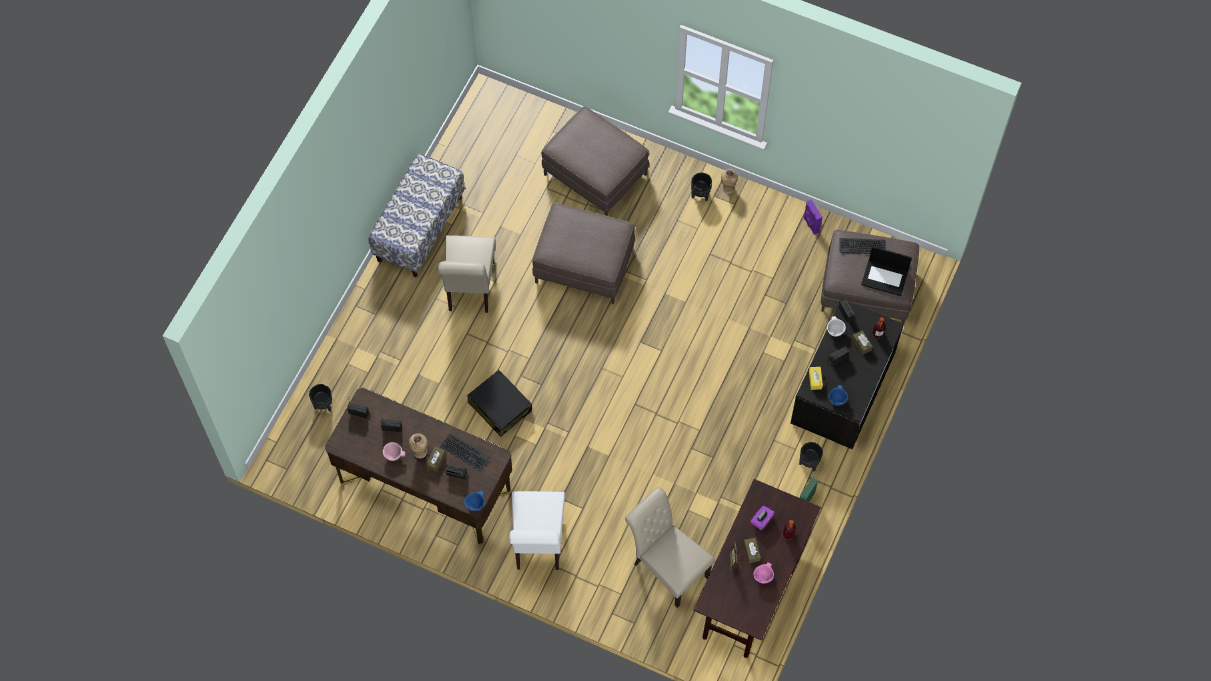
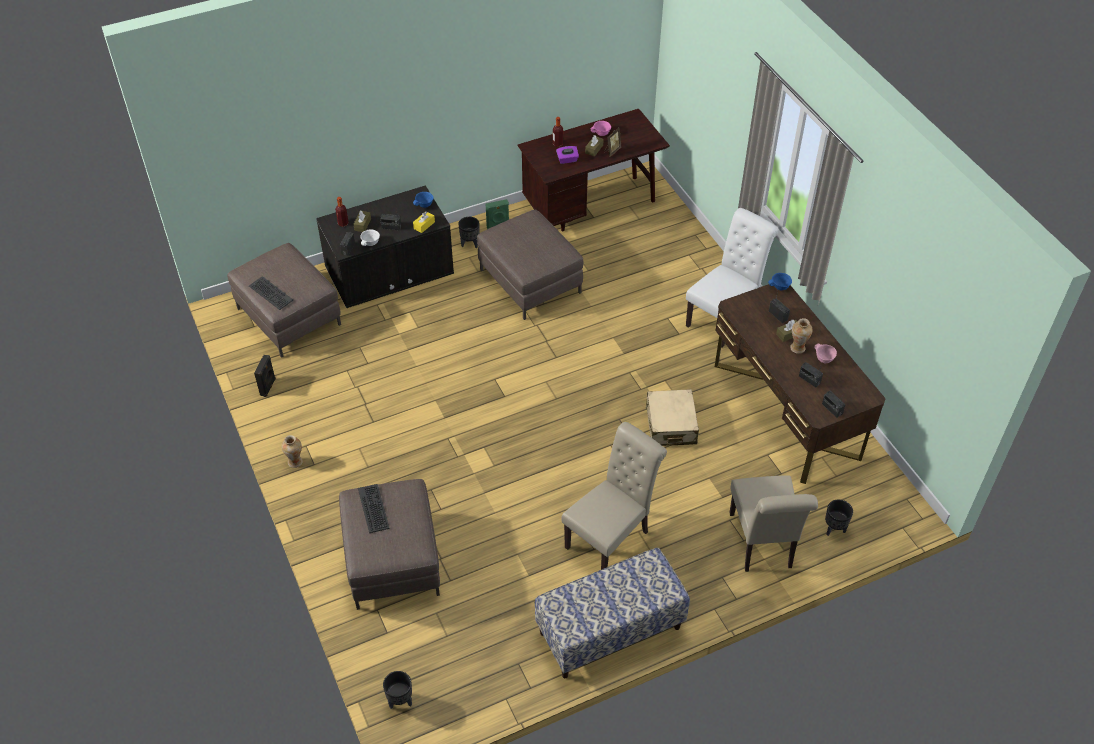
camera: 140 degrees left, 15 degrees down
(464, 452) = (758, 325): keyboard -> keyboard (374, 508)
(500, 407) = (671, 425): black suitcase -> beige suitcase
(583, 265) = (488, 486): brown ottoman -> brown ottoman (530, 281)
(667, 567) = (639, 249): beige chair -> beige chair (762, 544)
(700, 195) = (324, 473): black planter -> black planter (400, 701)
(810, 225) = (268, 387): purple speaker -> black speaker
(885, 277) = (284, 263): laptop -> none

